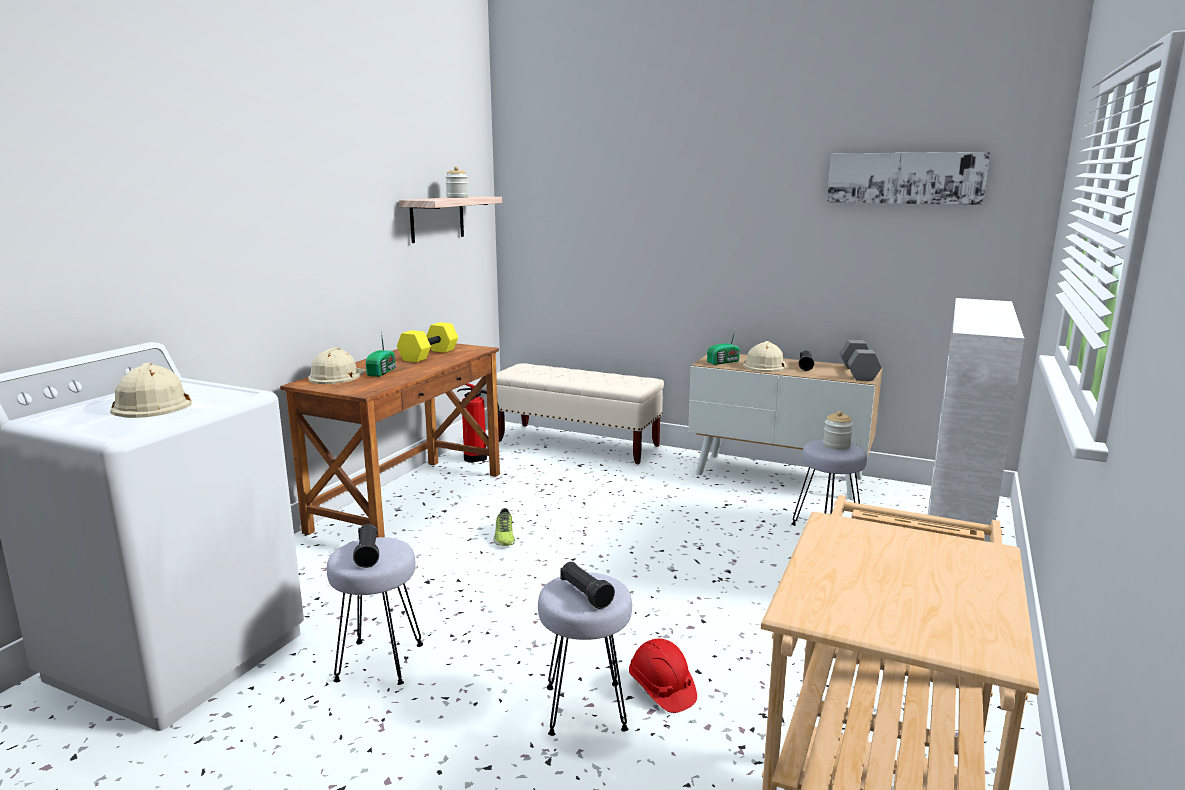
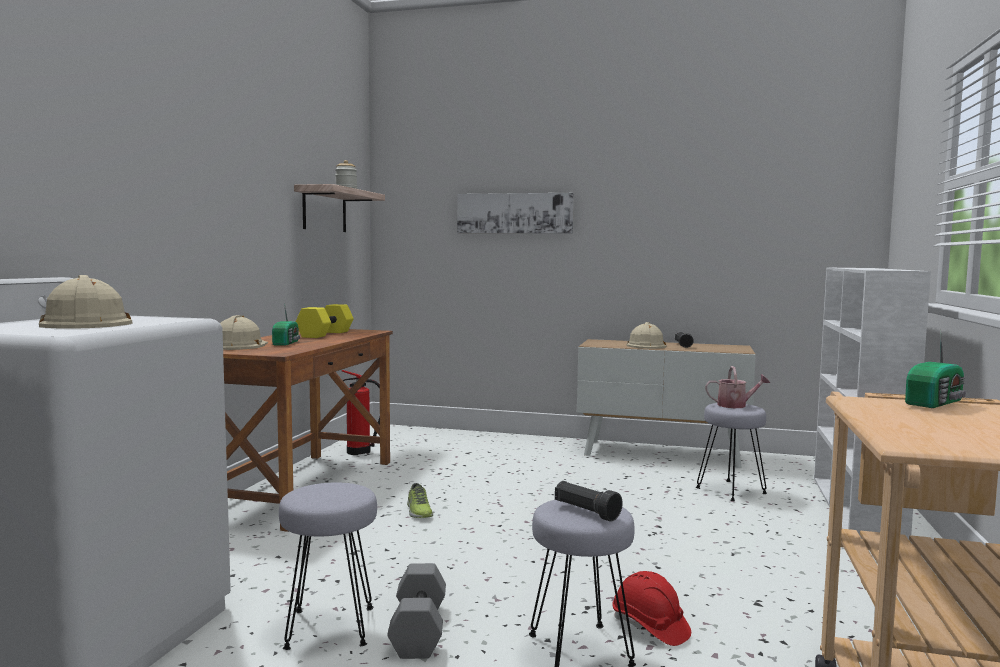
camera: 10 degrees left, 10 degrees down
(368, 554) = (326, 494): black flashlight -> none
(578, 444) = (457, 437): beige bench -> none
(724, 362) = (607, 344): radio -> radio (936, 402)
(836, 446) = (736, 405): jar -> watering can
(857, 372) = (732, 348): grey dumbbell -> grey dumbbell (417, 629)
(905, 178) = (760, 174): picture -> picture (514, 213)

